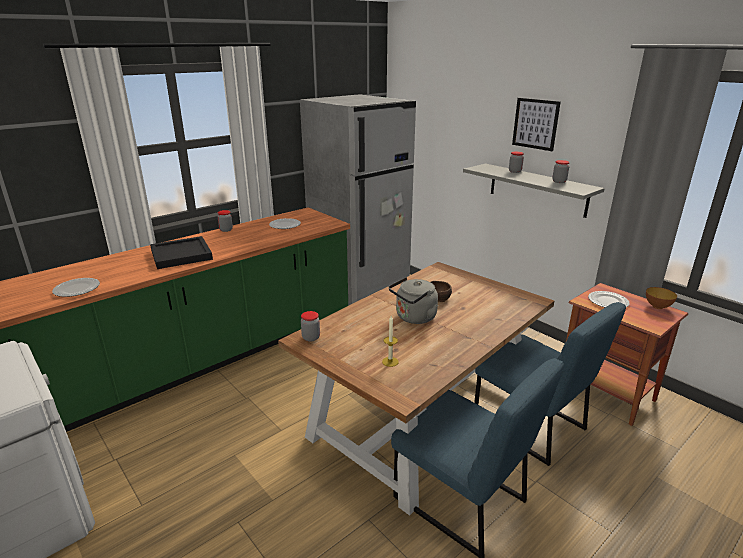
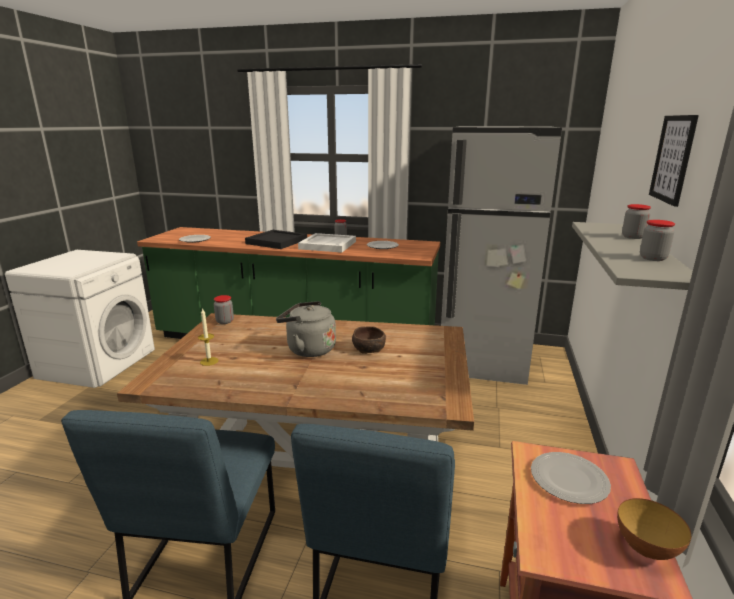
camera: 55 degrees right, 5 degrees down
(240, 240) = (327, 245): none -> white tray

